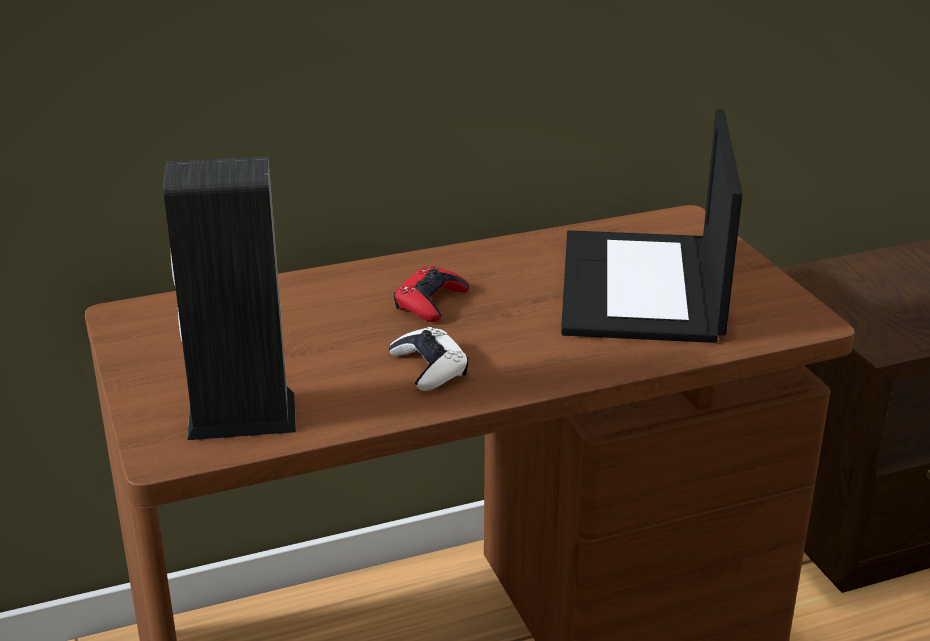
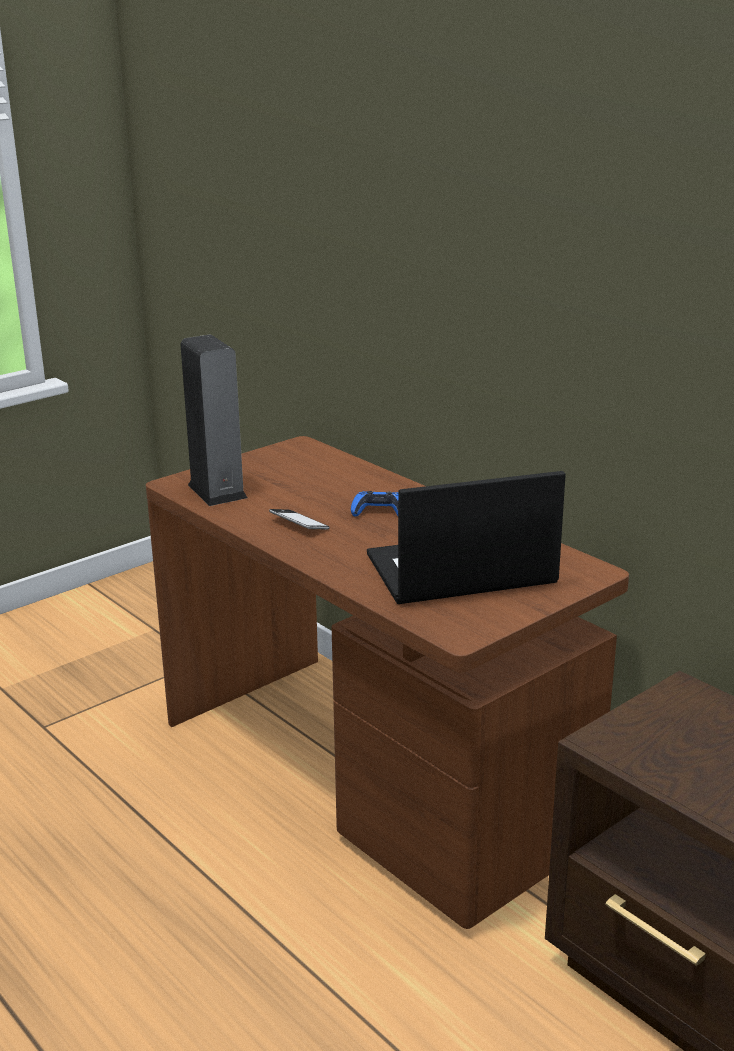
camera: 70 degrees right, 5 degrees down
(429, 367) = (299, 524): white game controller -> phone
(430, 302) = (379, 511): red game controller -> blue game controller

